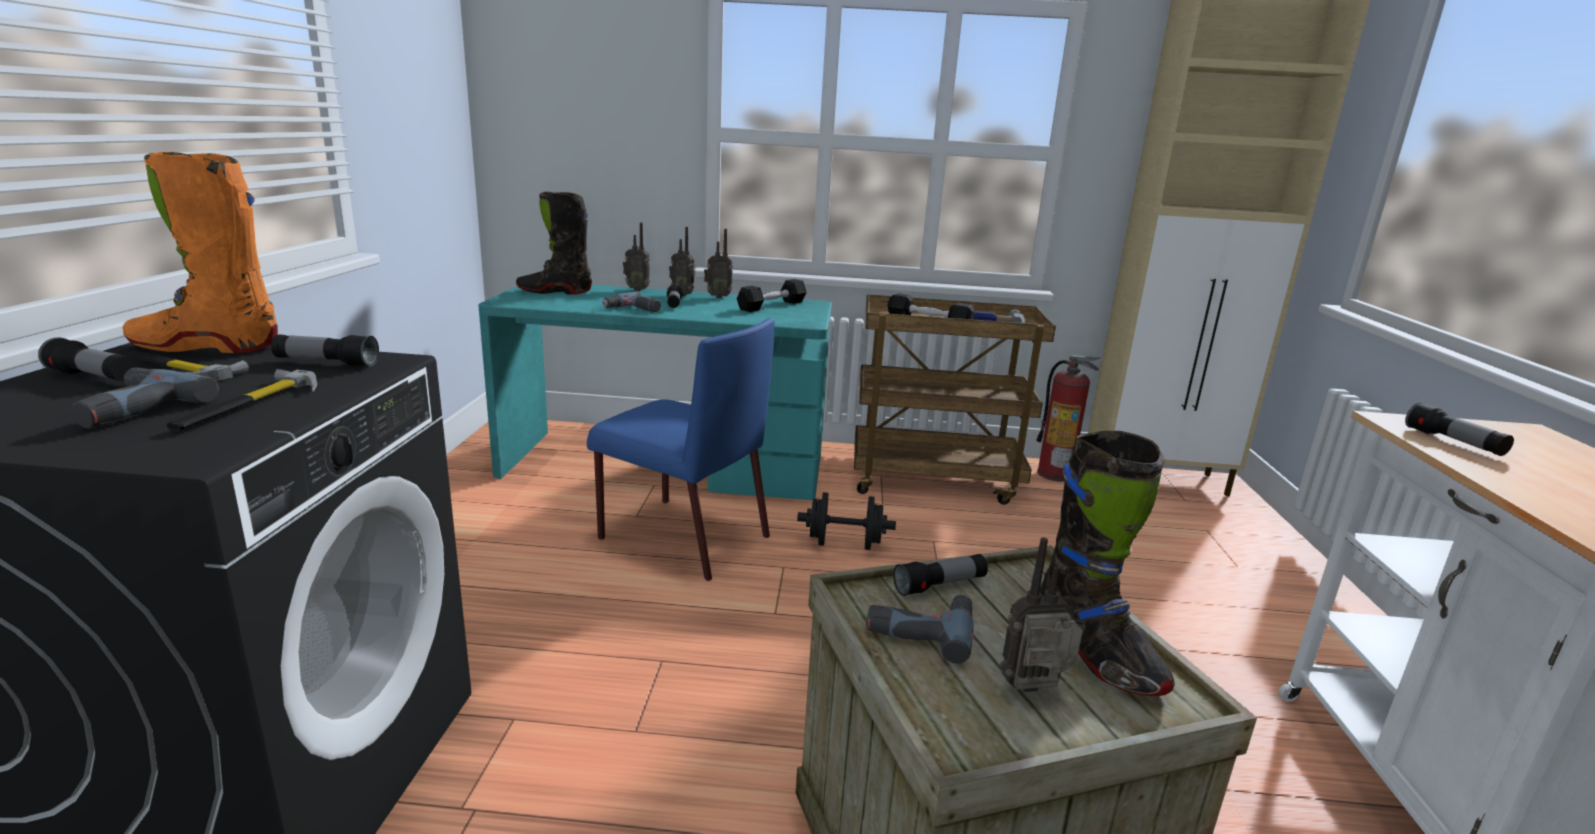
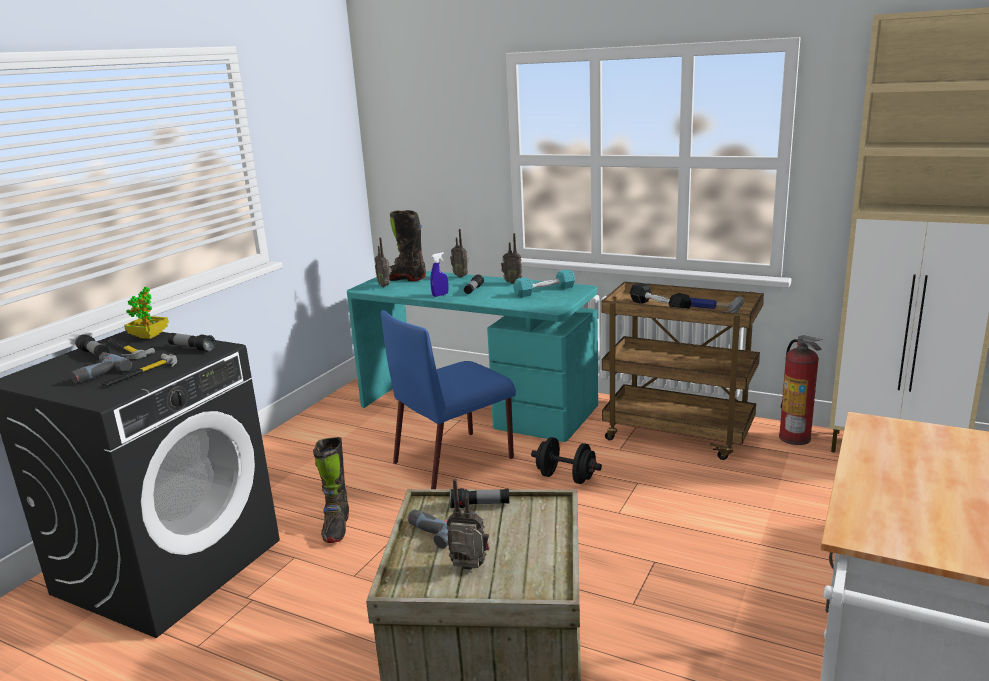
camera: 25 degrees right, 0 degrees up
(207, 347) = (149, 336): orange boot -> potted plant
(633, 309) = (440, 295): power drill -> blue spray bottle
(682, 537) = (455, 460): blue chair -> blue chair turned 90 degrees clockwise
(683, 294) = (489, 280): radio -> radio (385, 285)
(772, 305) = (545, 291): black dumbbell -> turquoise dumbbell
(1096, 655) = (529, 557): black boot -> black boot (336, 528)
(1453, 442) = (884, 445): flashlight -> none

